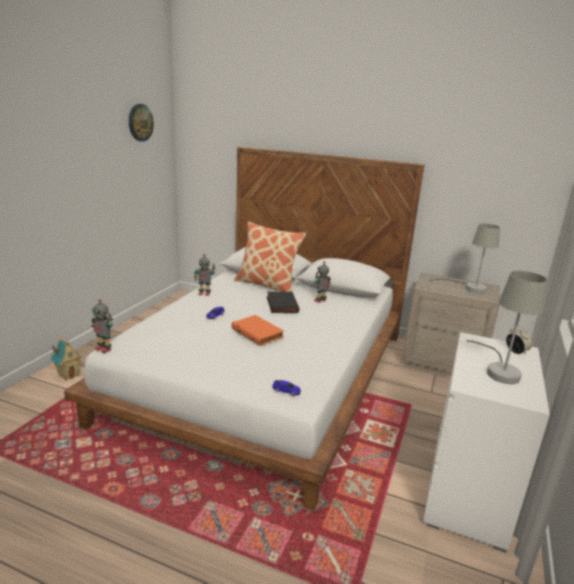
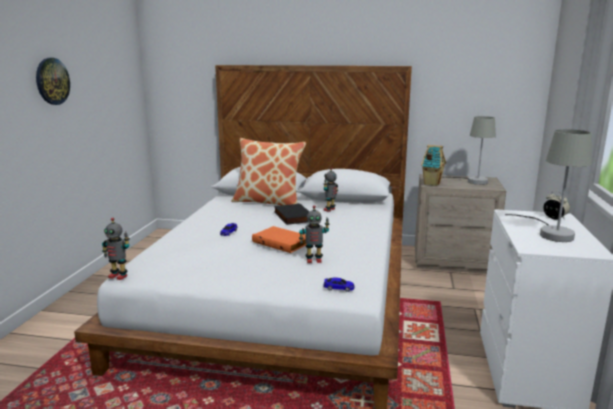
camera: 10 degrees left, 5 degrees down
(68, 375) = (59, 325): toy house -> toy house (431, 183)
(140, 122) = (109, 43): wall clock -> wall clock (52, 81)
(204, 293) = (205, 216): toy robot -> toy robot (314, 260)

